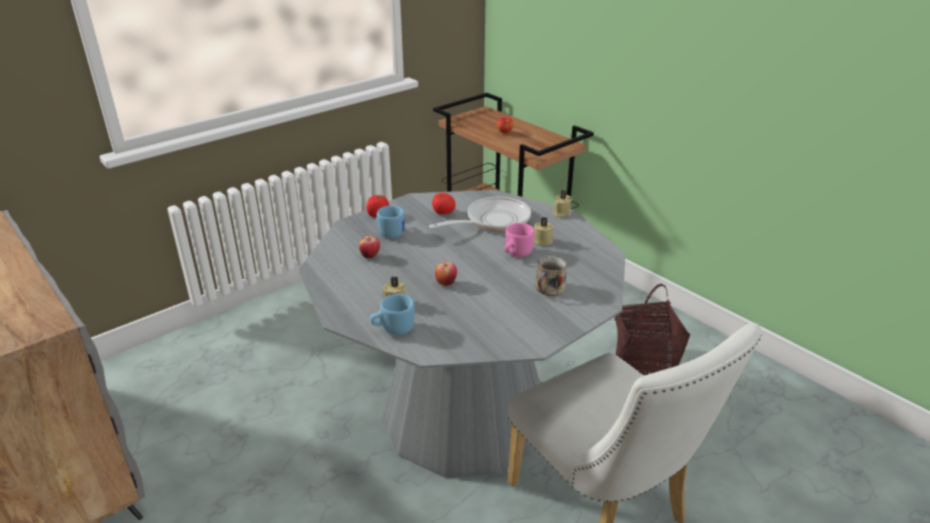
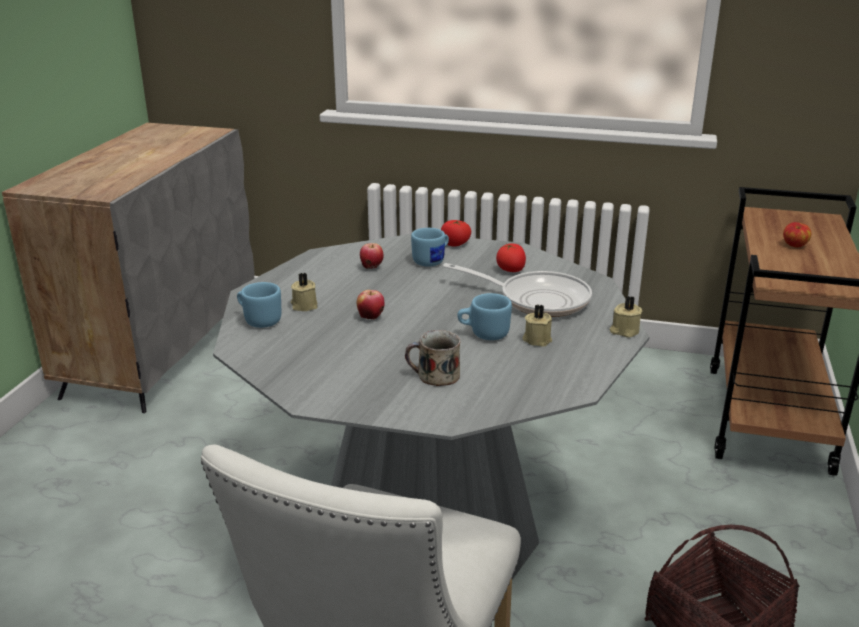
camera: 55 degrees right, 5 degrees down
(516, 254) = (483, 334): pink mug -> blue mug

